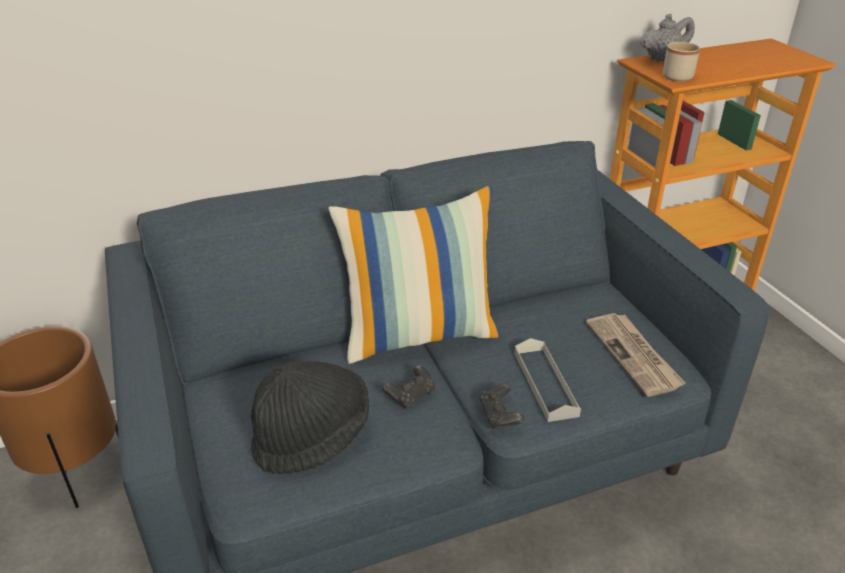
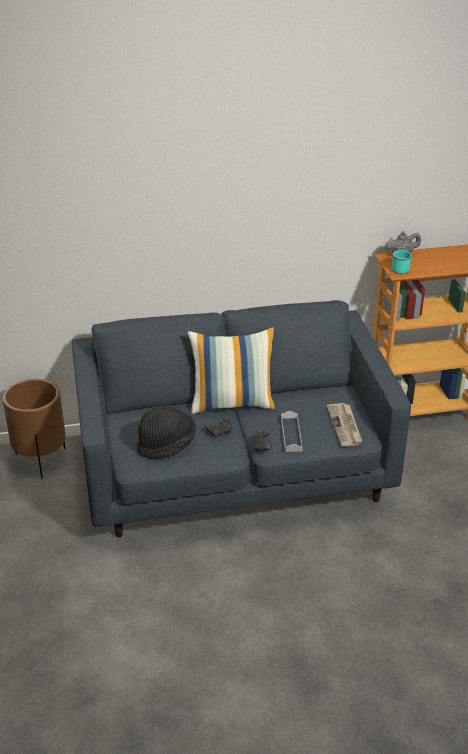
camera: 10 degrees right, 0 degrees up
(677, 75) = (401, 269): beige mug -> turquoise mug

